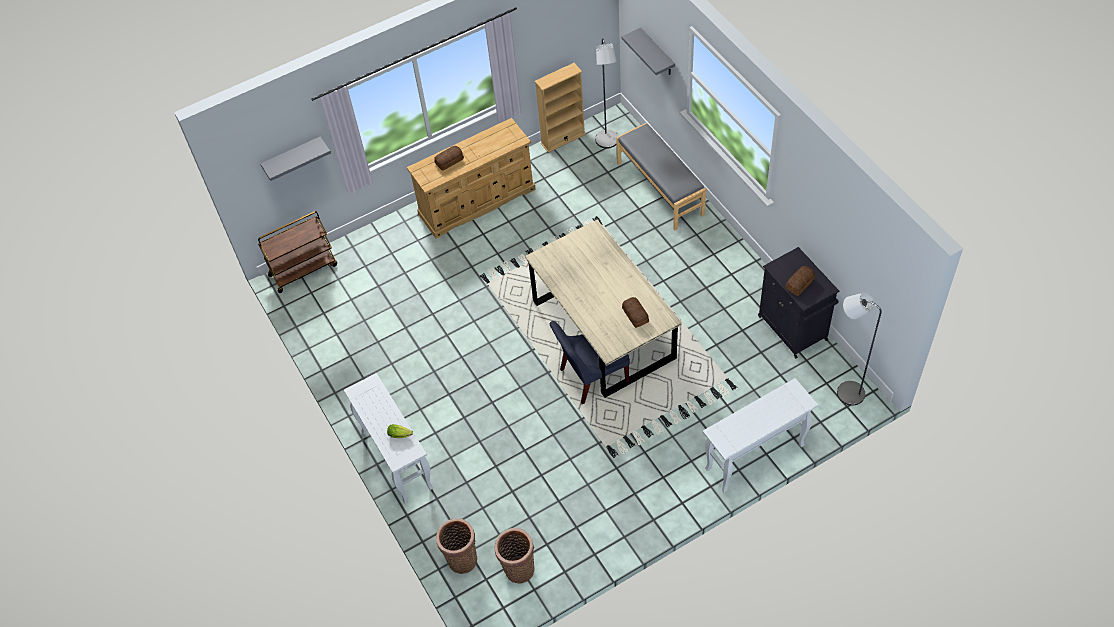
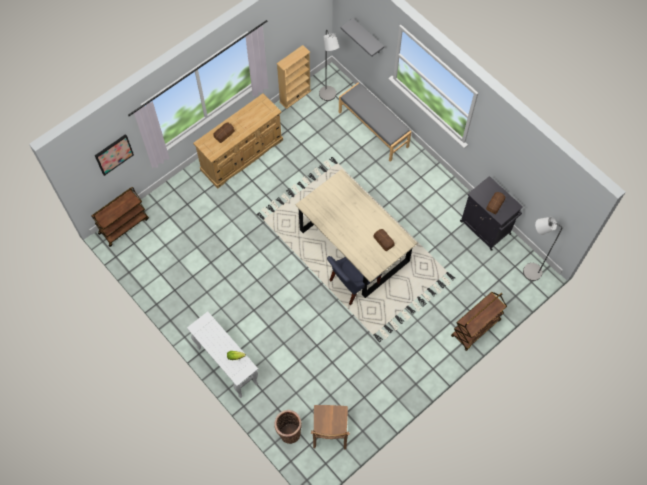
camera: 15 degrees left, 10 degrees up
(293, 157) = (113, 154): grey shelf -> picture
(518, 568) = (329, 433): basket -> brown chair
(754, 458) = (475, 328): white console table -> brown cart

